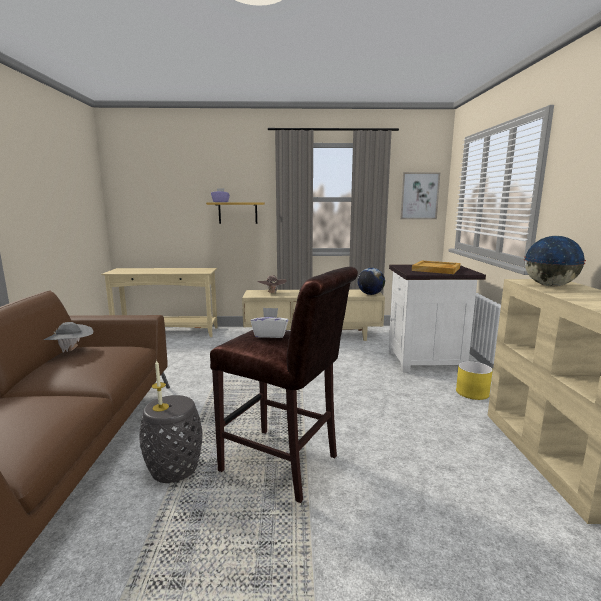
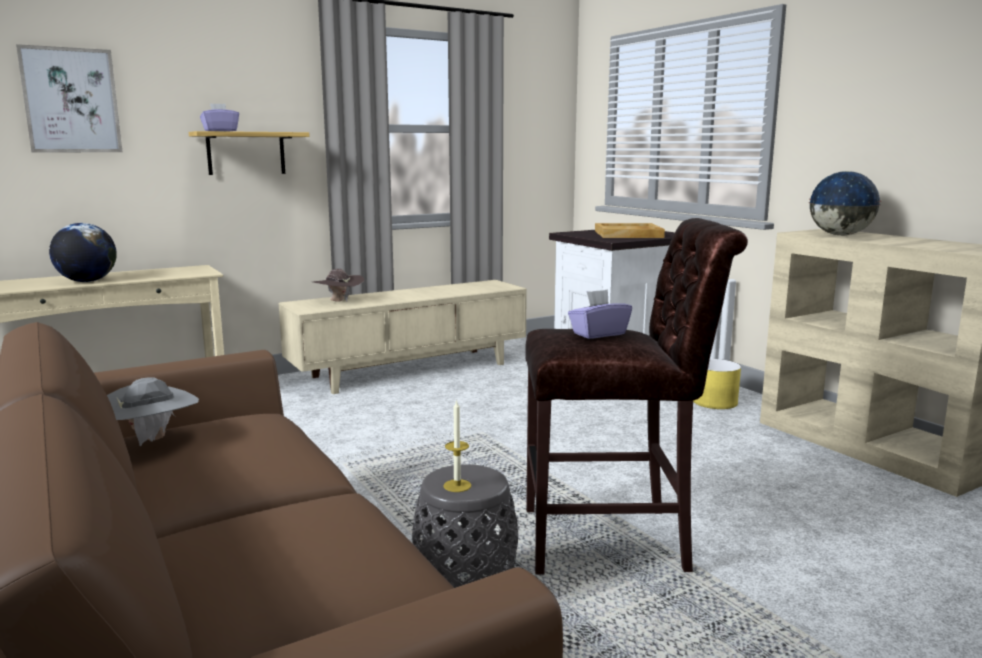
camera: 30 degrees left, 0 degrees up
(270, 335) = (598, 334): white tissue box -> purple tissue box
(370, 294) = (500, 287): globe -> globe (87, 281)
(419, 196) = (540, 125): picture -> picture (71, 100)

